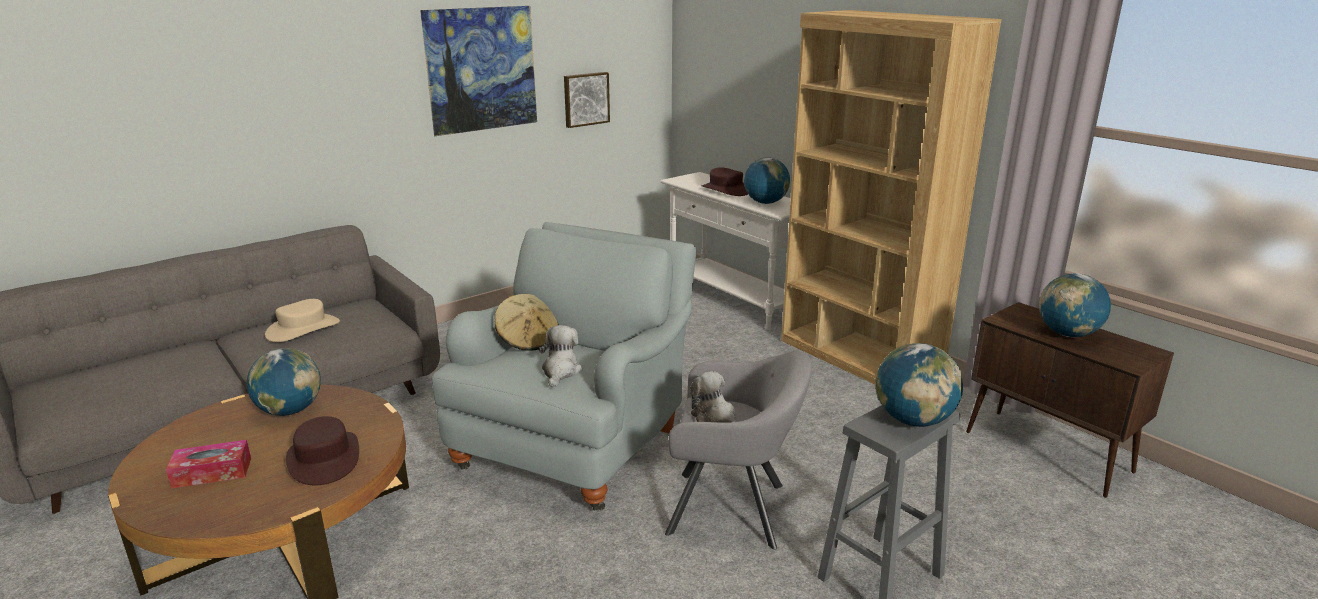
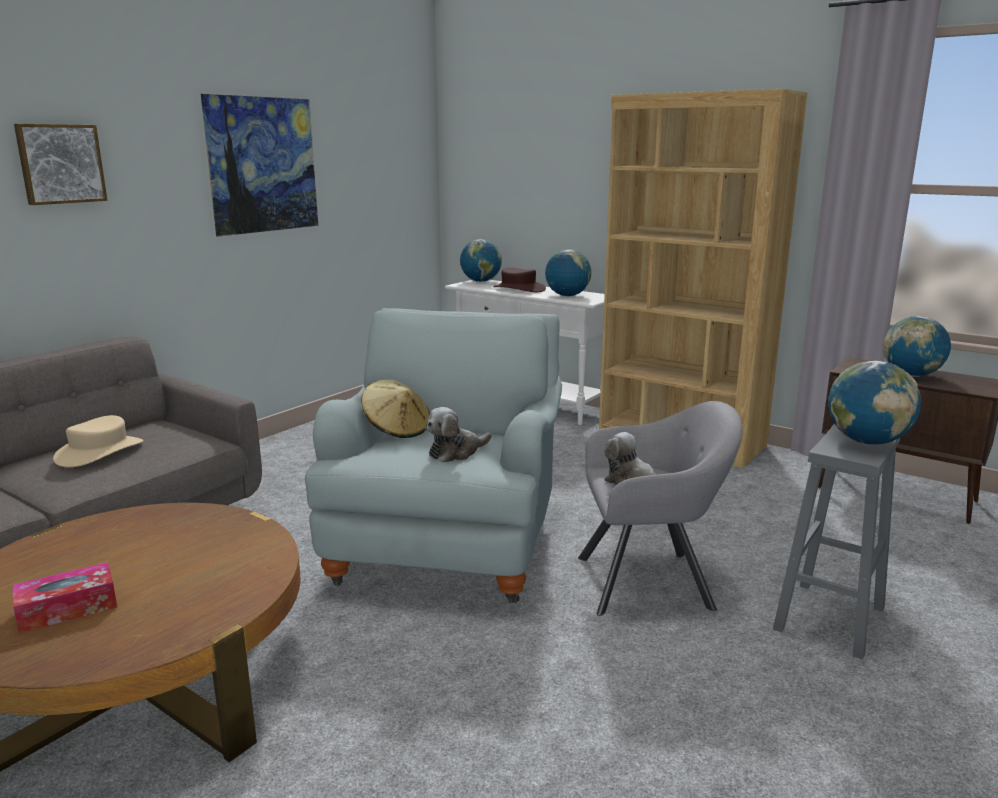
camera: 15 degrees left, 5 degrees down
(290, 411) = (133, 534): globe -> globe (481, 281)
(324, 458) = (211, 574): brown hat -> none
(560, 371) = (456, 452): plush toy -> plush toy turned 120 degrees counterclockwise
(585, 99) = (363, 203): picture -> picture (60, 164)

